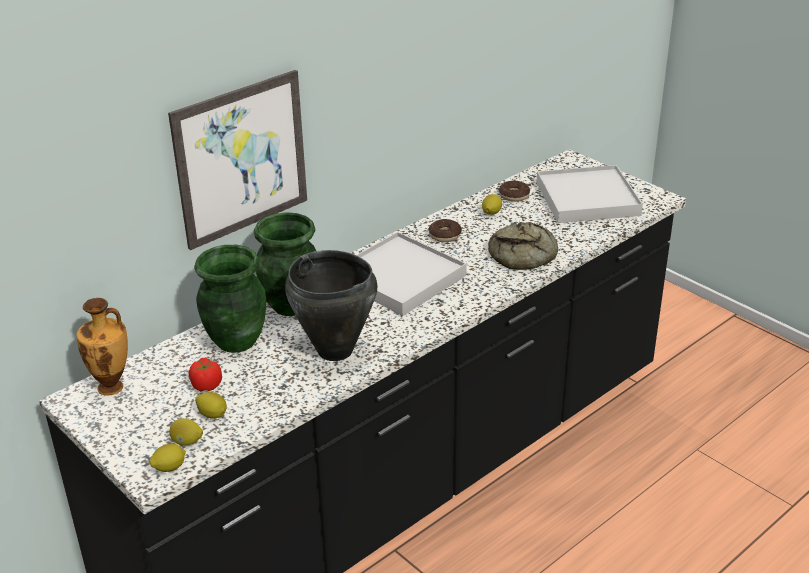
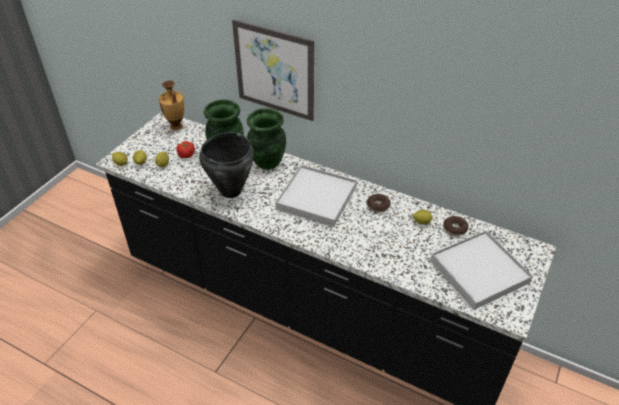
camera: 70 degrees right, 10 degrees up
(524, 255) = (374, 250): bread -> none

